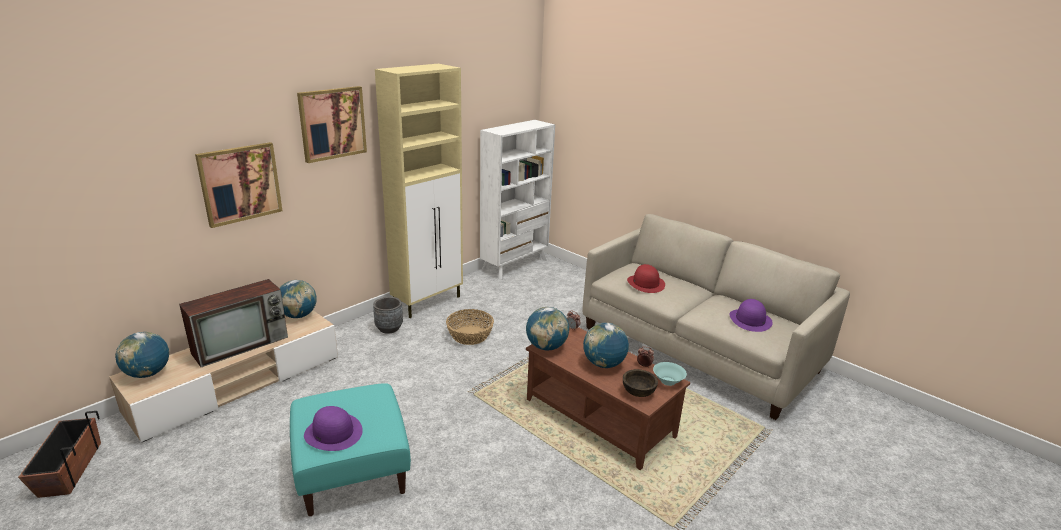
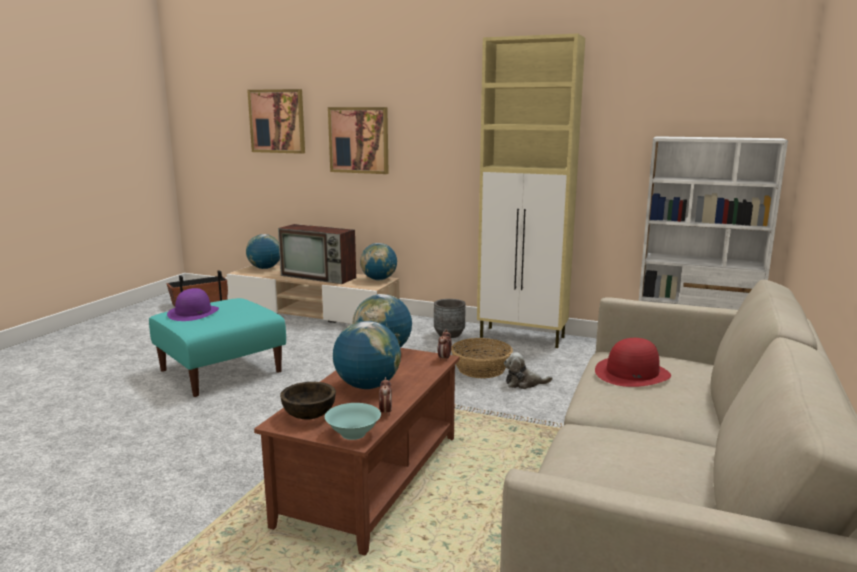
camera: 70 degrees right, 10 degrees down
(332, 123) = (447, 98): picture -> picture (277, 121)
(505, 327) = (524, 383): none -> plush toy
(750, 320) = (629, 480): purple hat -> none

